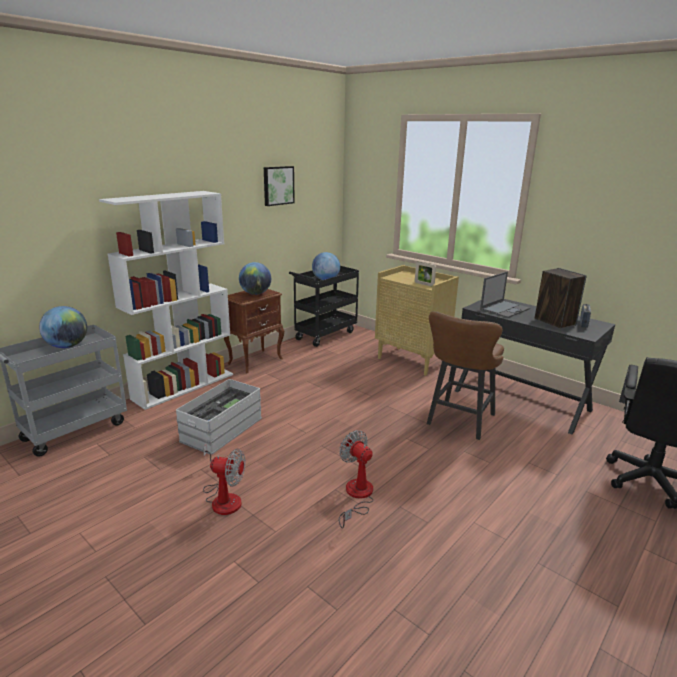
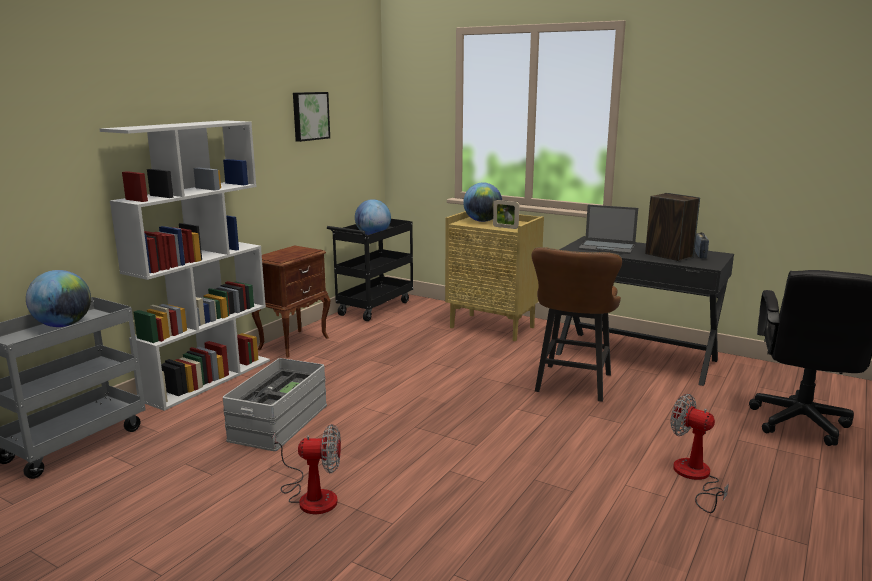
camera: 10 degrees left, 5 degrees down
(255, 293) = (292, 253): globe -> globe (482, 221)
(357, 496) = (479, 474): fan -> fan (695, 477)
(505, 309) = (607, 247): laptop -> laptop turned 75 degrees clockwise

